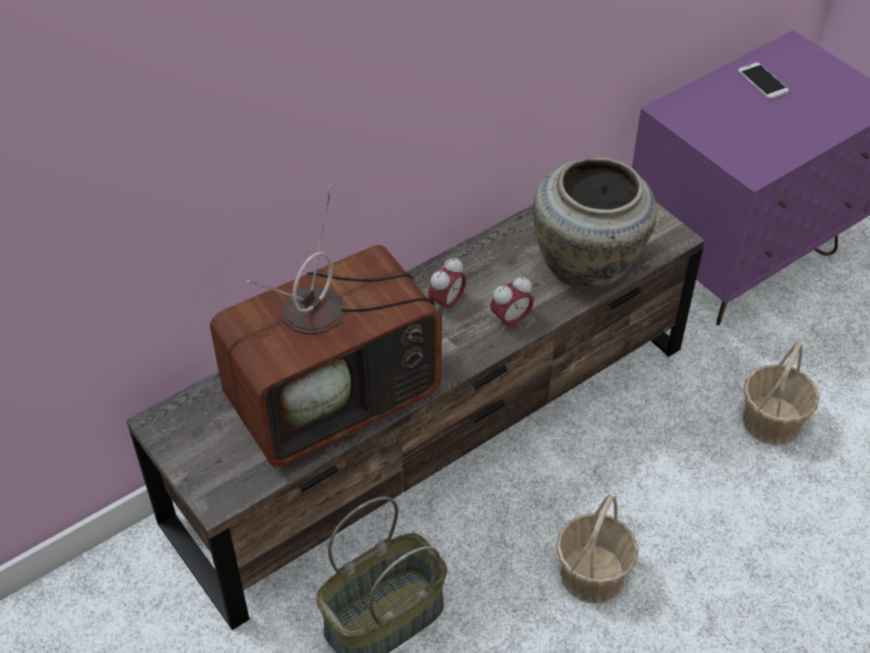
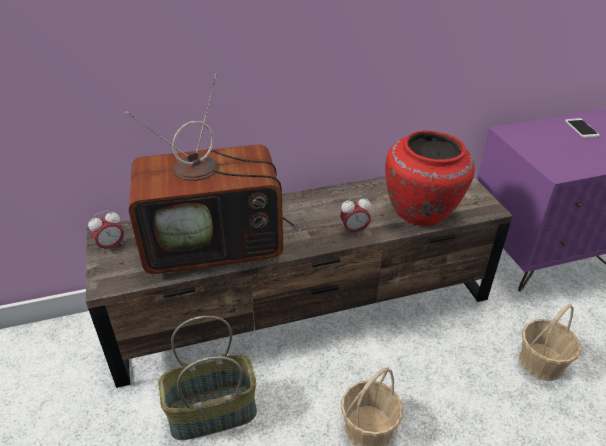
camera: 20 degrees right, 10 degrees down
(447, 303) = (317, 212): alarm clock -> alarm clock (111, 246)
(588, 267) = (421, 213): beige vase -> red vase

